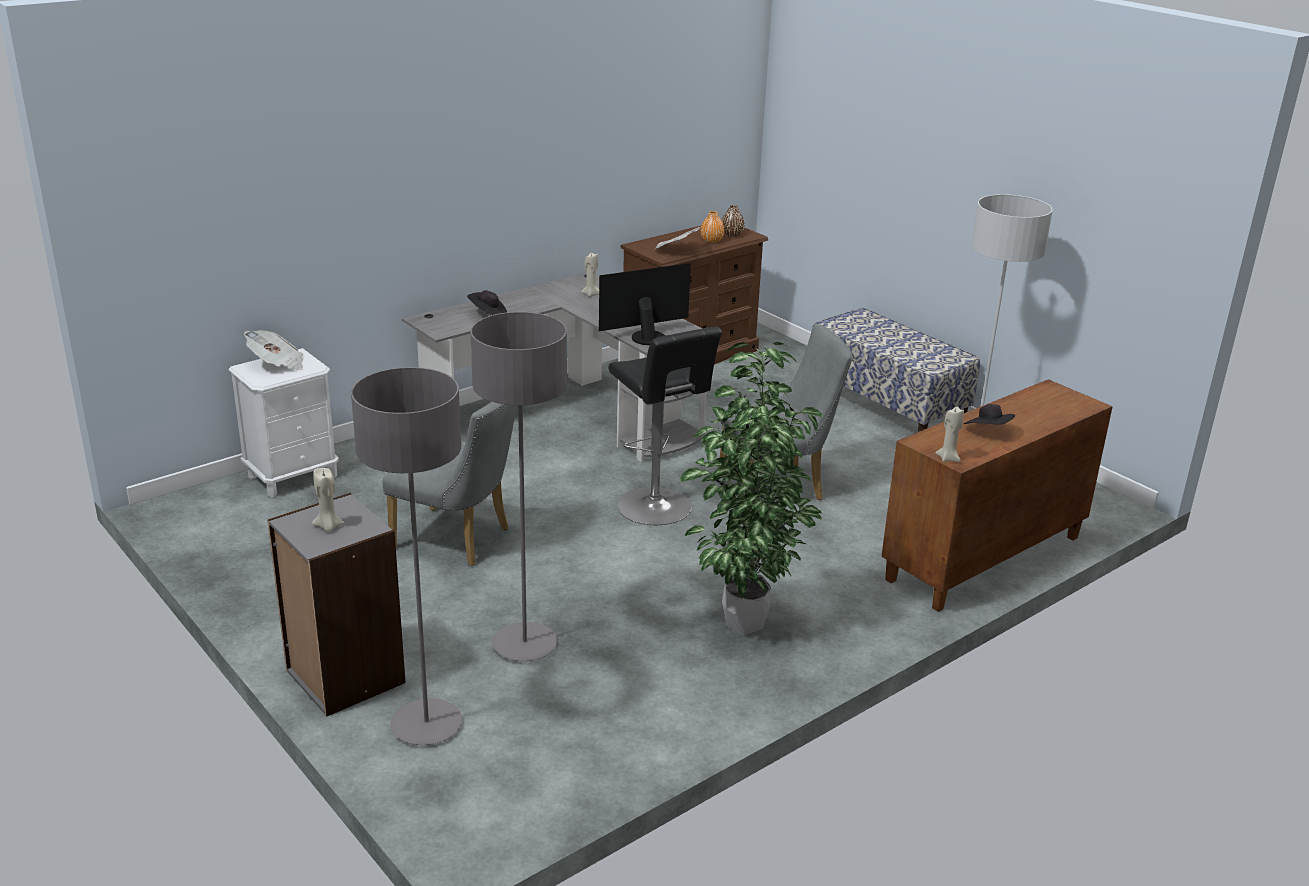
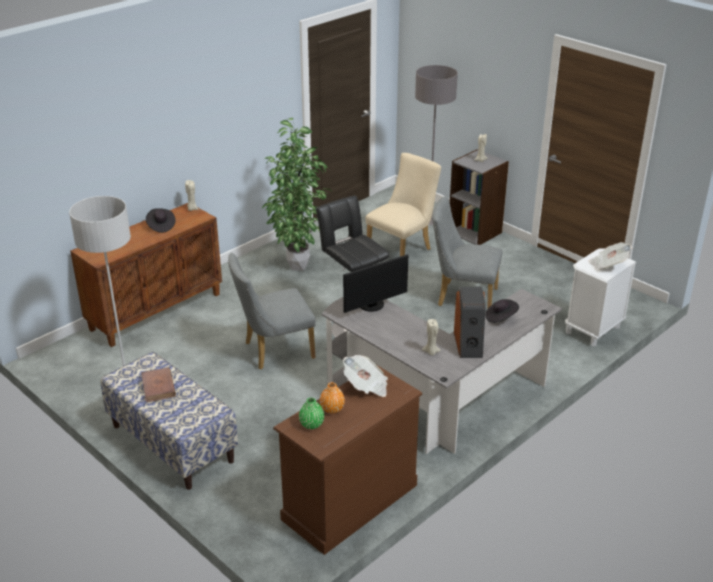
camera: 175 degrees right, 5 degrees up
(524, 644) = (402, 250): grey floor lamp -> beige chair
(543, 297) = (469, 344): none -> speaker
(731, 234) = (311, 424): brown vase -> green vase
(905, 345) = (158, 387): none -> brown book

